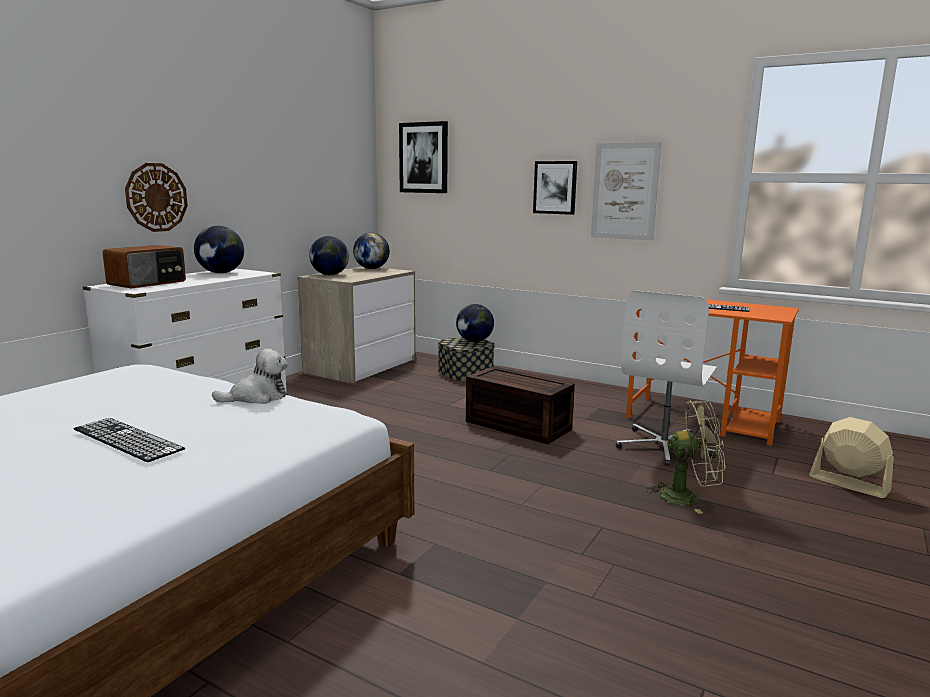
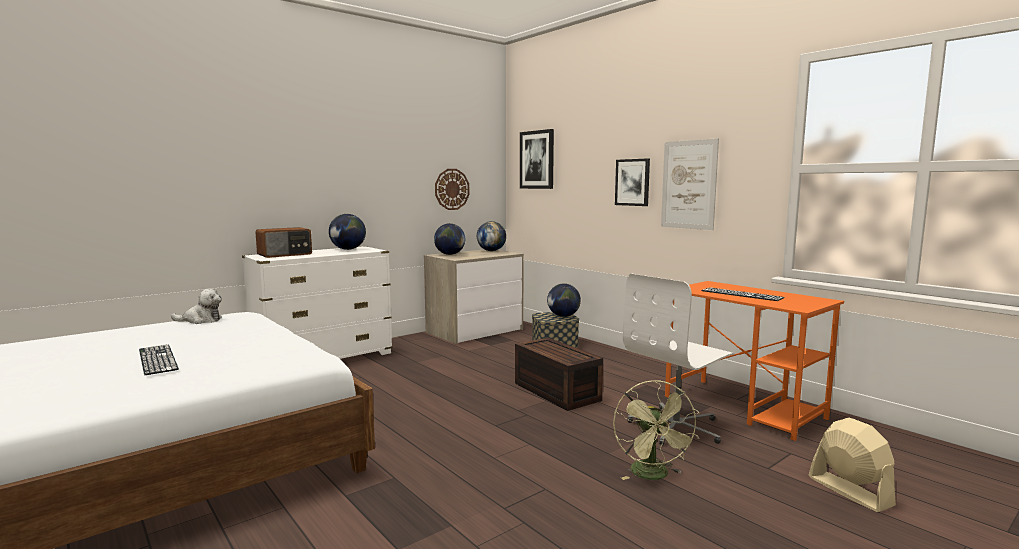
camera: 20 degrees right, 5 degrees down
(156, 197) = (304, 193): wall clock -> wall clock (452, 189)
(257, 397) = (280, 340): plush toy -> plush toy (201, 320)
(687, 497) = (653, 476): green fan -> green fan turned 60 degrees clockwise

